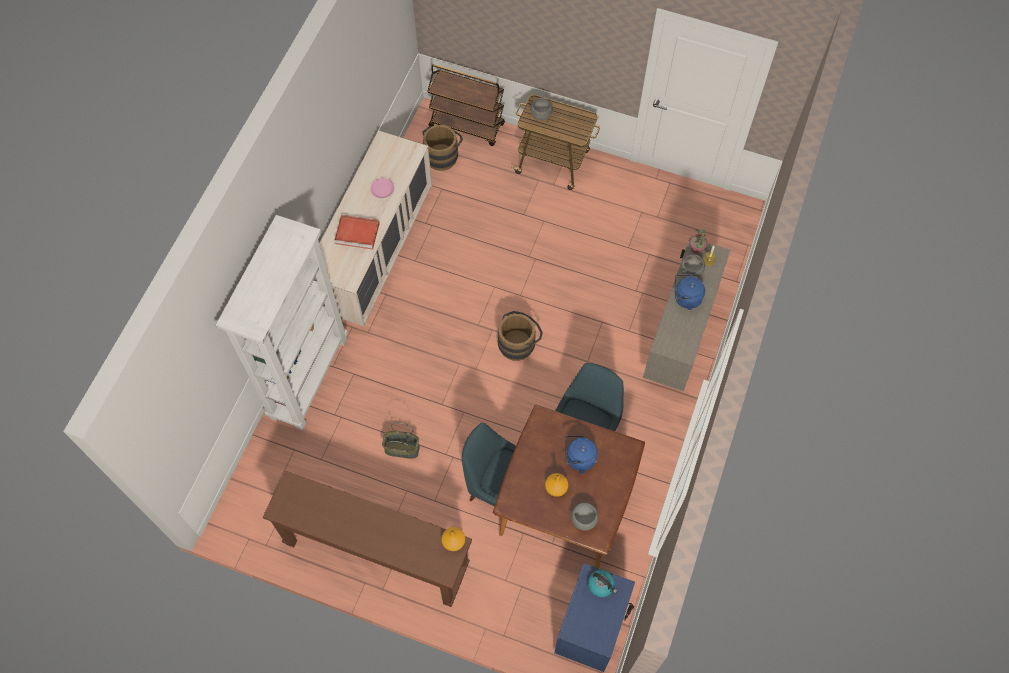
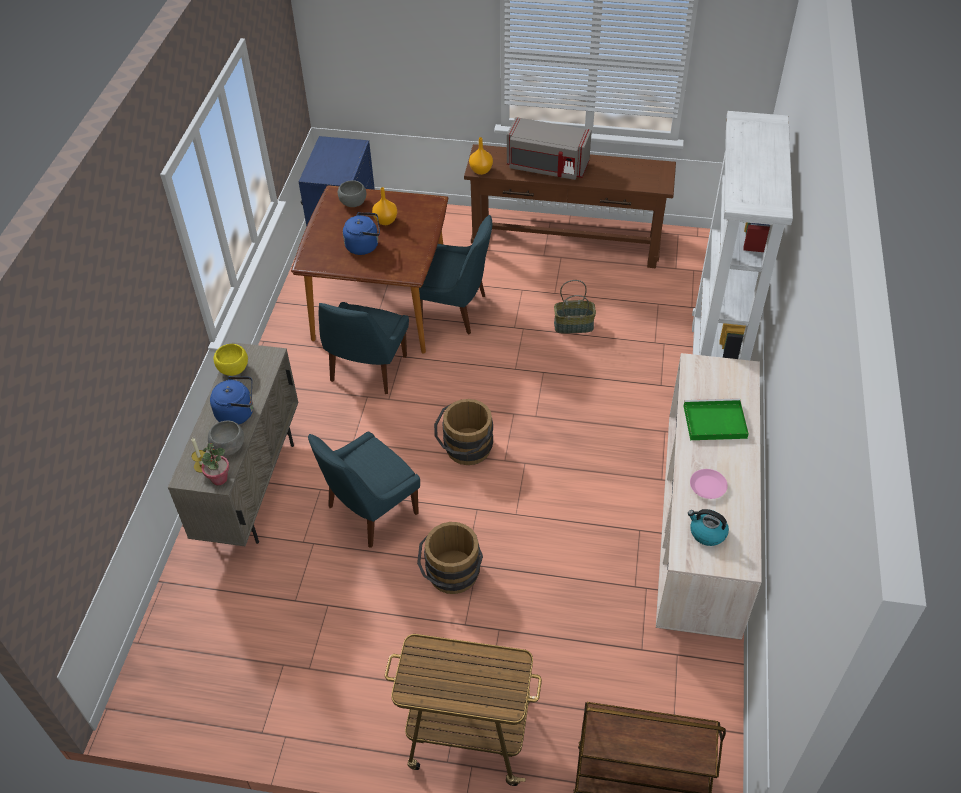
camera: 170 degrees right, 15 degrees down
(358, 233) = (713, 422): red tray -> green tray
(388, 534) = (546, 167): none -> grey microwave
(442, 155) = (662, 712): brown bucket -> brown bucket (452, 577)
(541, 115) = (494, 681): grey bowl -> none
(595, 306) = (370, 512): none -> blue chair
(601, 585) = (331, 175): kettle -> kettle (707, 533)
(690, 338) = (233, 369): none -> yellow bowl

